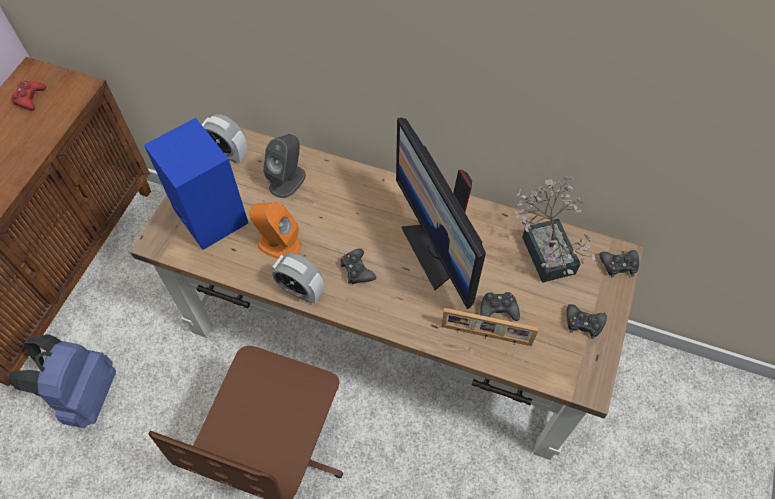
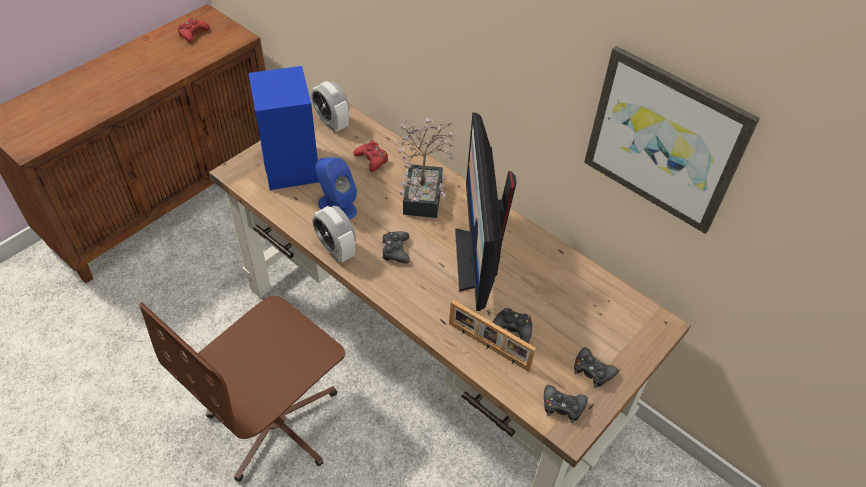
camera: 20 degrees right, 10 degrees down
(84, 395) = (133, 307): blue backpack -> none
(278, 244) = (337, 206): orange speaker -> blue speaker
(287, 180) = (372, 160): grey speaker -> red game controller
(546, 248) = (587, 293): potted plant -> potted plant (424, 192)
(607, 102) = (664, 140): none -> picture
(619, 265) = (655, 333): black game controller -> black game controller (562, 406)

